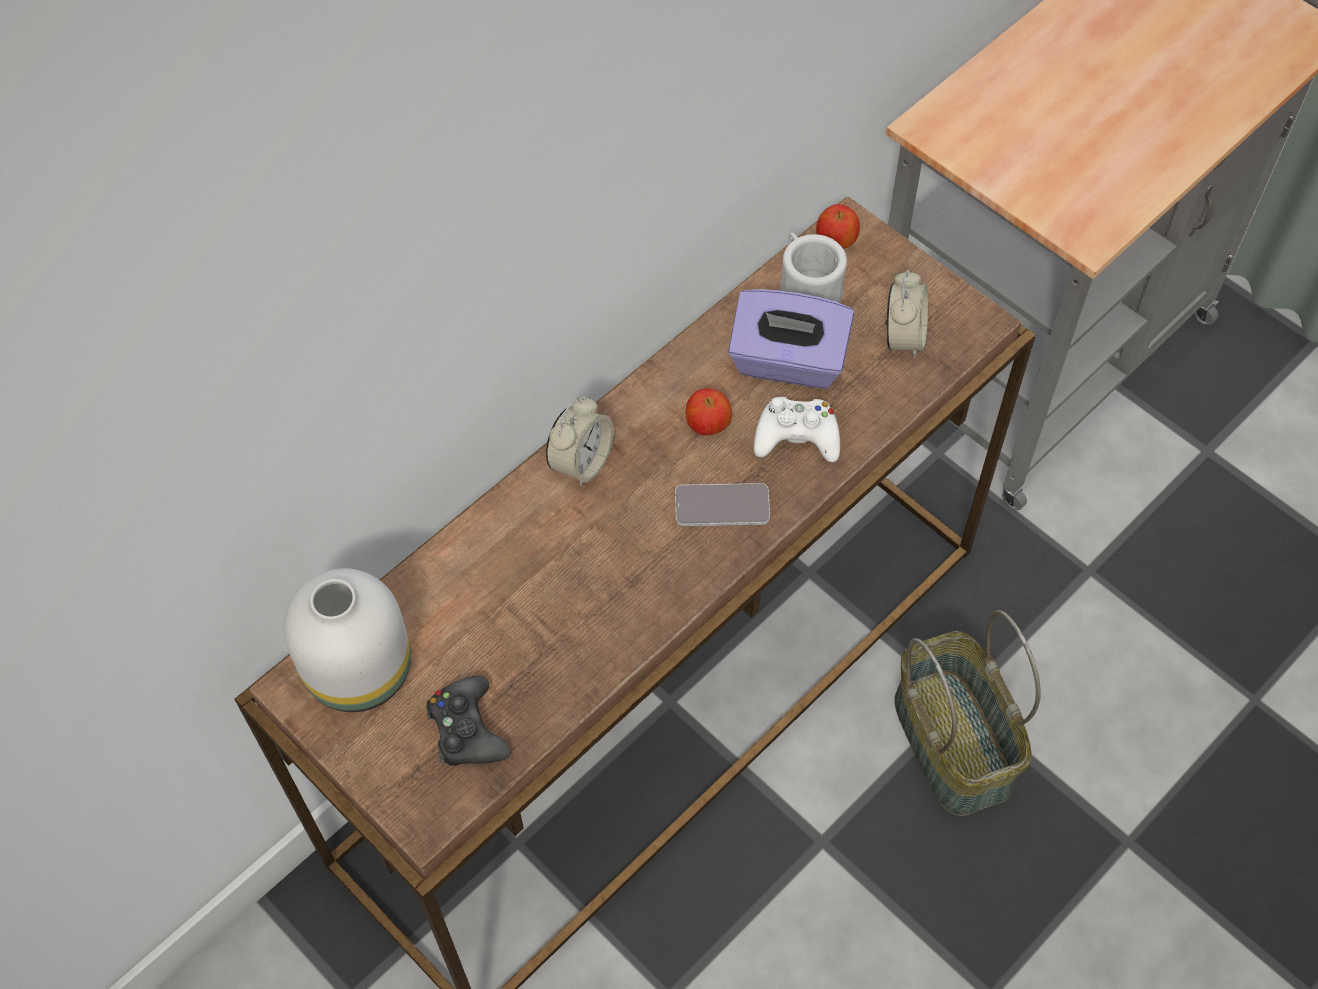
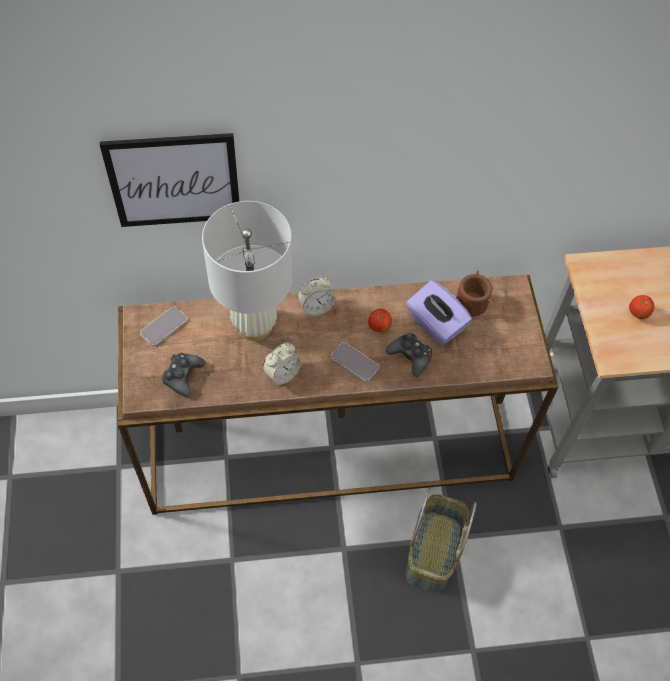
camera: 35 degrees right, 0 degrees up
(275, 375) = (174, 180): none -> picture
(357, 672) = (164, 326): white vase -> phone
(507, 561) = (254, 325): none -> white table lamp
(797, 437) = (410, 356): white game controller -> black game controller
(807, 288) = (472, 300): white mug -> brown mug
(836, 241) = (503, 289): apple -> apple (638, 313)
(903, 338) = (494, 347): alarm clock -> alarm clock (282, 374)

